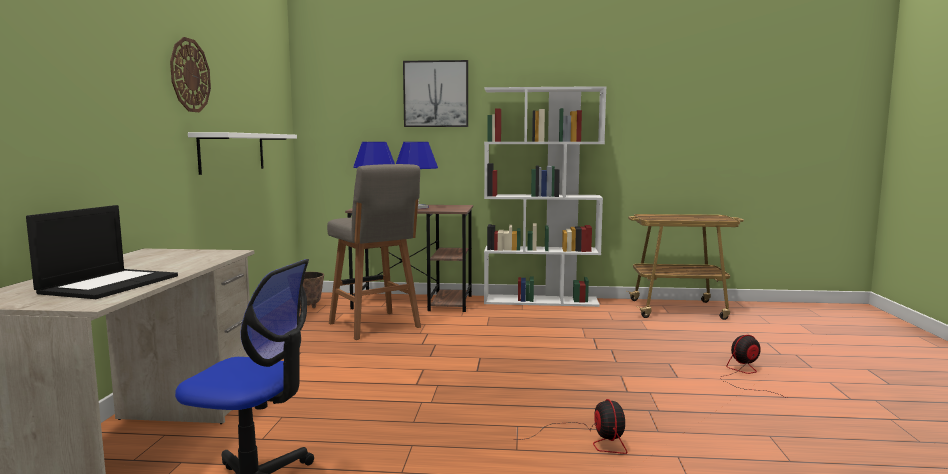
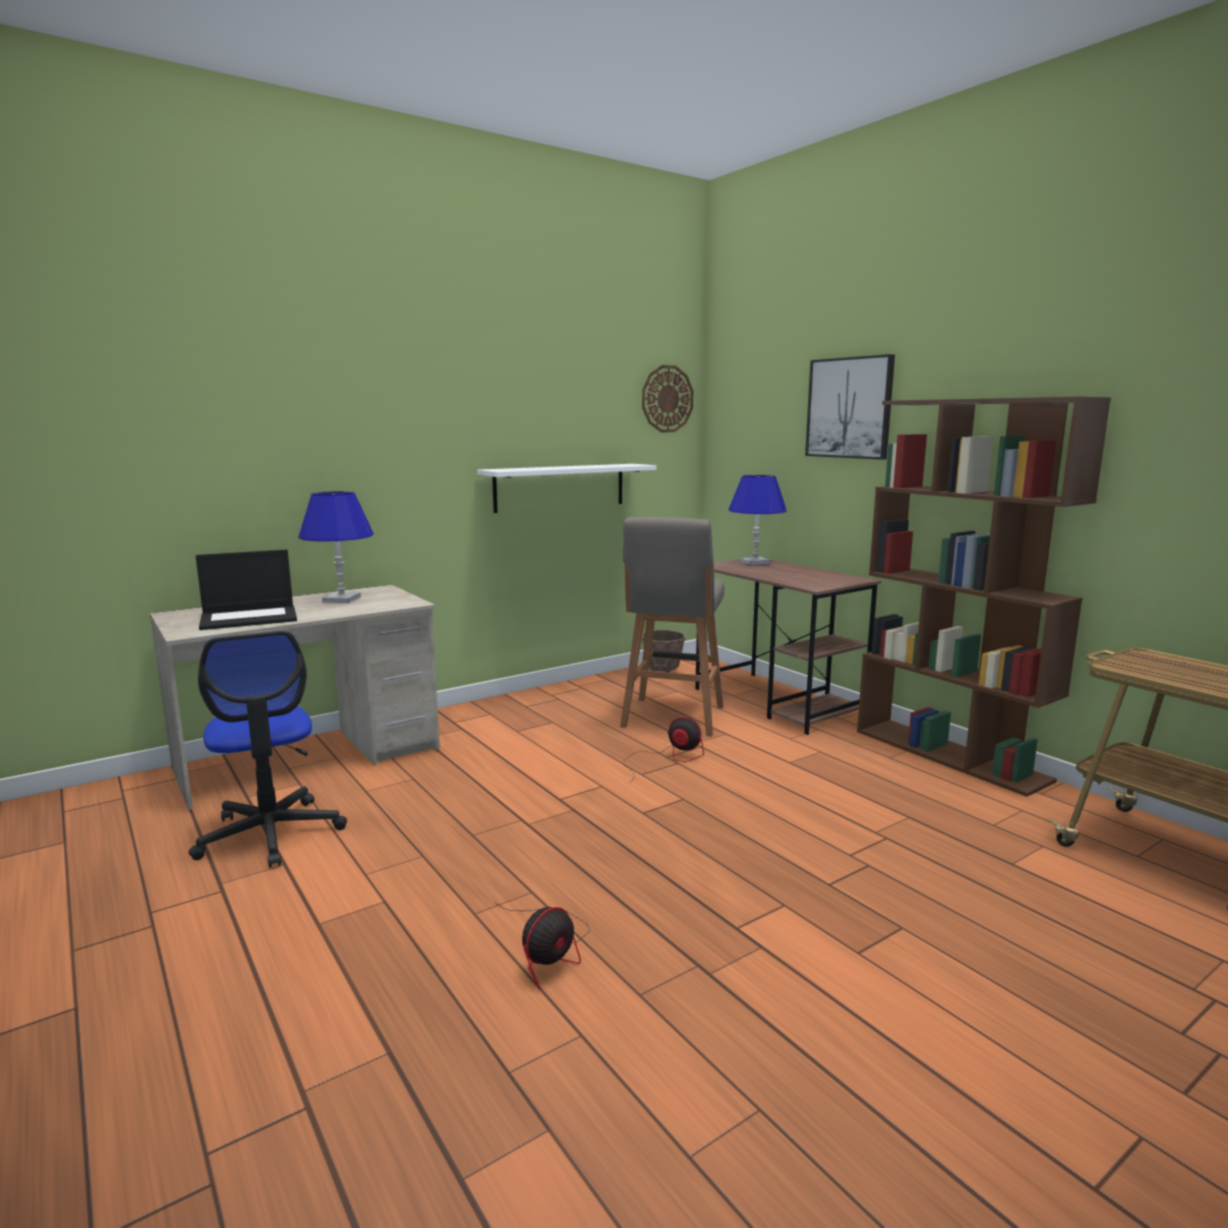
camera: 50 degrees right, 5 degrees up
(190, 75) = (486, 409): wall clock -> wall clock (667, 399)
(416, 207) = (787, 573): blue table lamp -> blue table lamp (341, 599)
(541, 301) = (950, 755): white bookcase -> brown bookcase
(744, 375) = (986, 1016): fan -> fan (667, 759)

